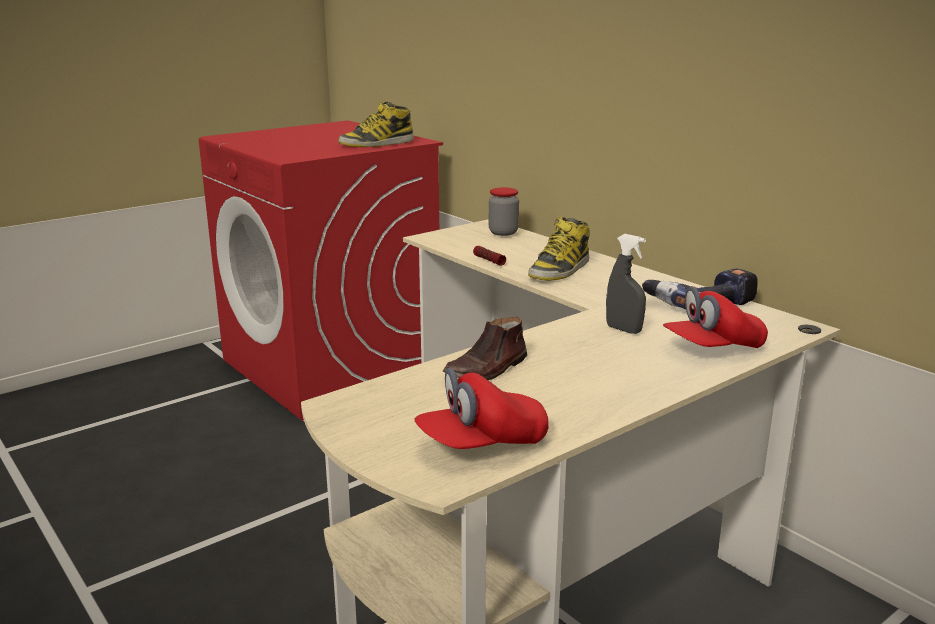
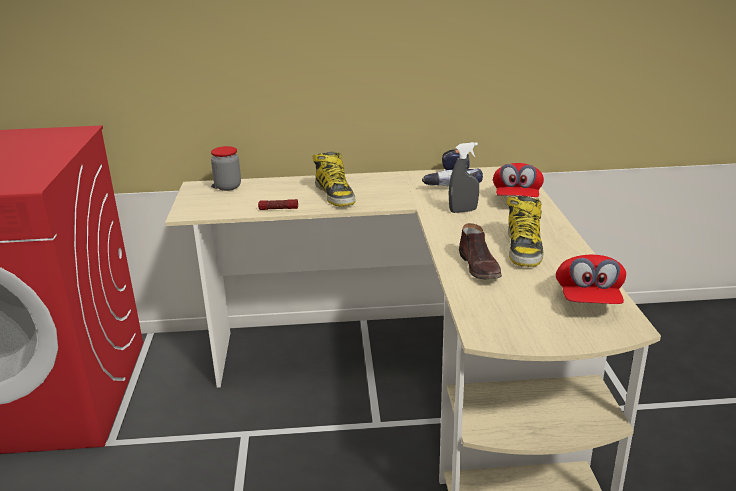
camera: 55 degrees left, 5 degrees up
(377, 144) = (52, 144): boot -> boot (523, 248)

